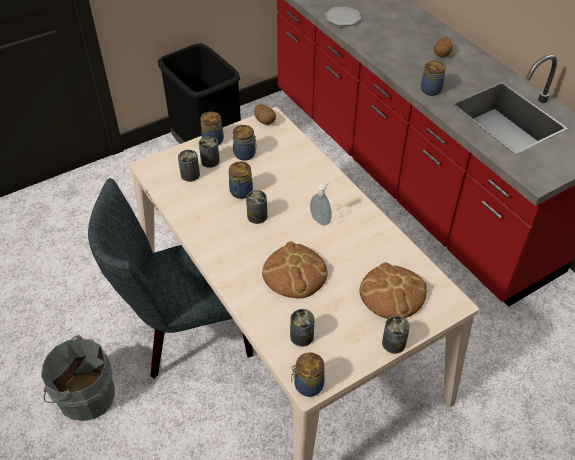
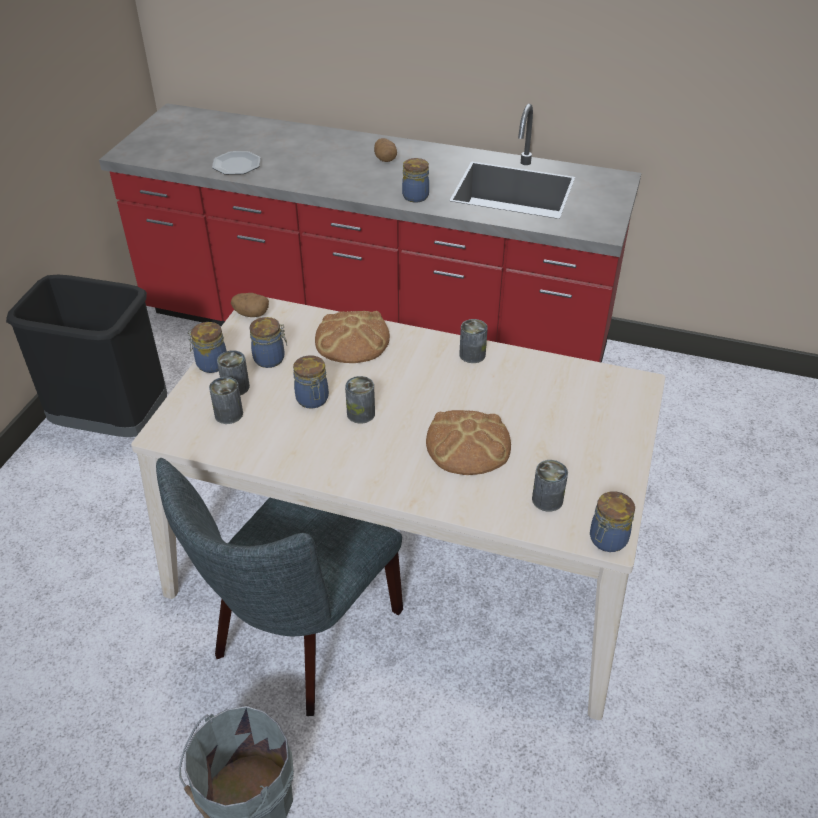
camera: 40 degrees left, 5 degrees down
(321, 220) = (432, 379): soap dispenser -> none
(392, 293) = (580, 407): bread -> bread (352, 340)
(393, 343) = (634, 450): can -> can (472, 354)

